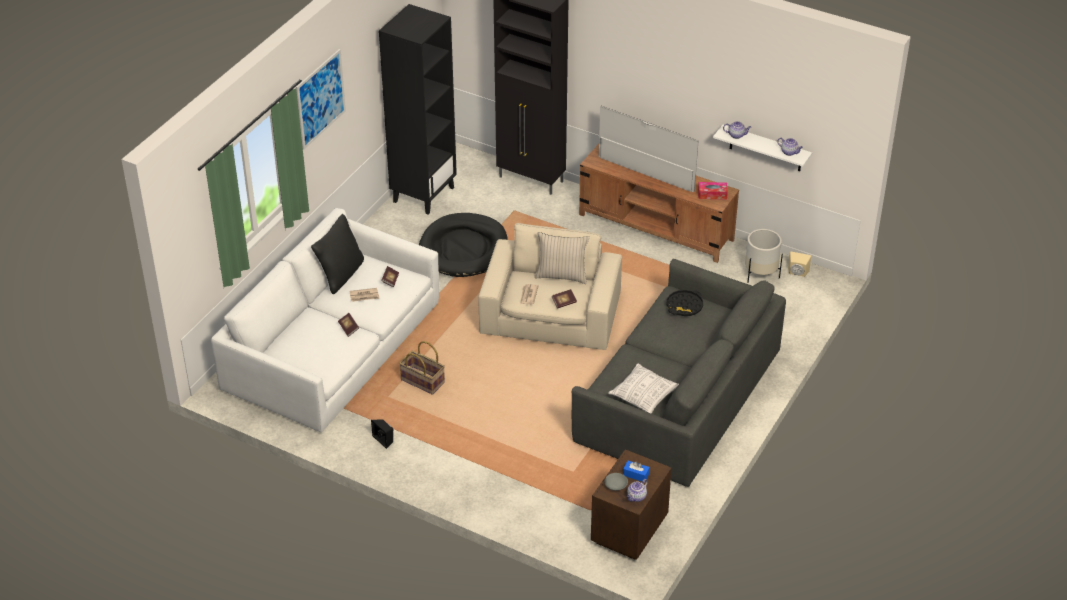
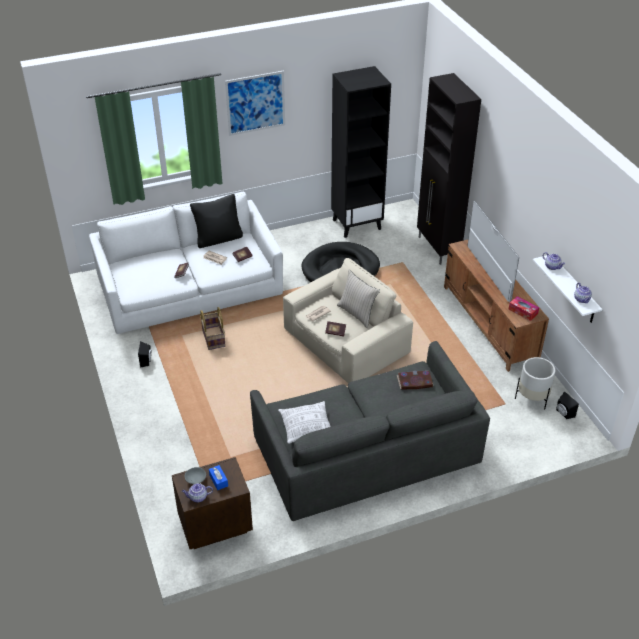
camera: 40 degrees right, 0 degrees up
(684, 306) = (414, 381): black tray -> book
(797, 273) = (563, 413): beige speaker -> black speaker

